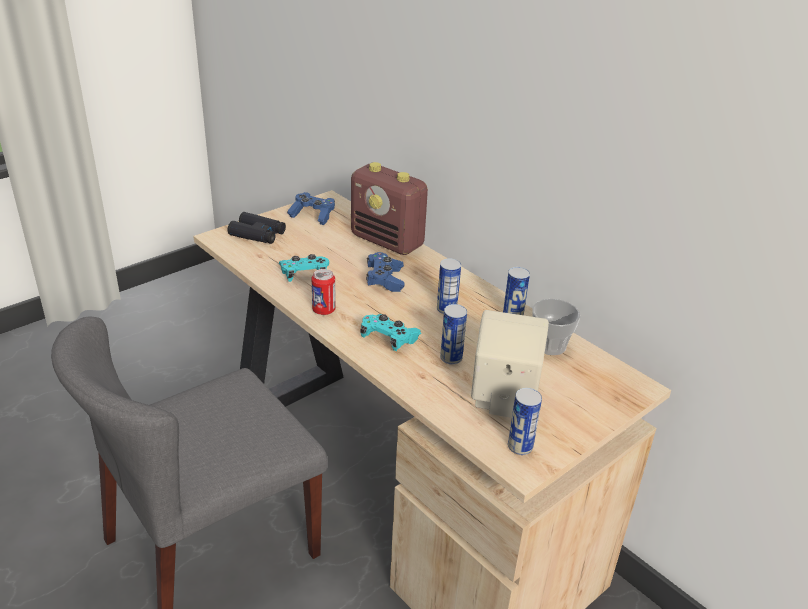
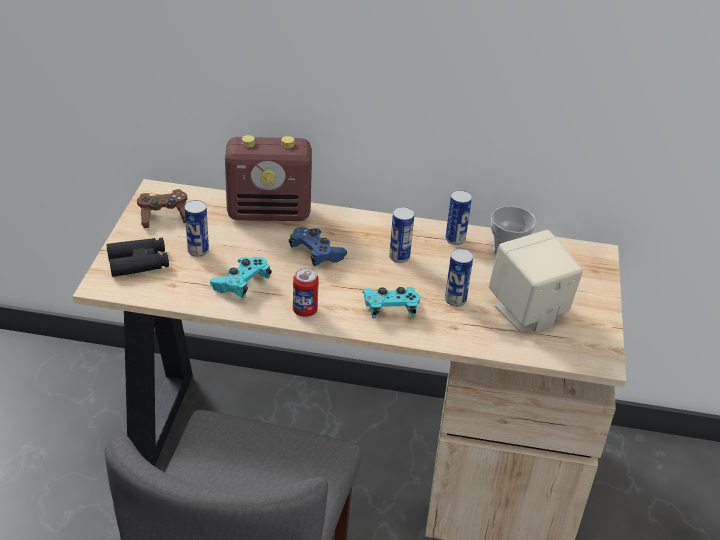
camera: 40 degrees left, 5 degrees up
(312, 215) = (164, 216): blue game controller -> brown game controller
(520, 447) = (583, 346): can -> can (198, 251)

